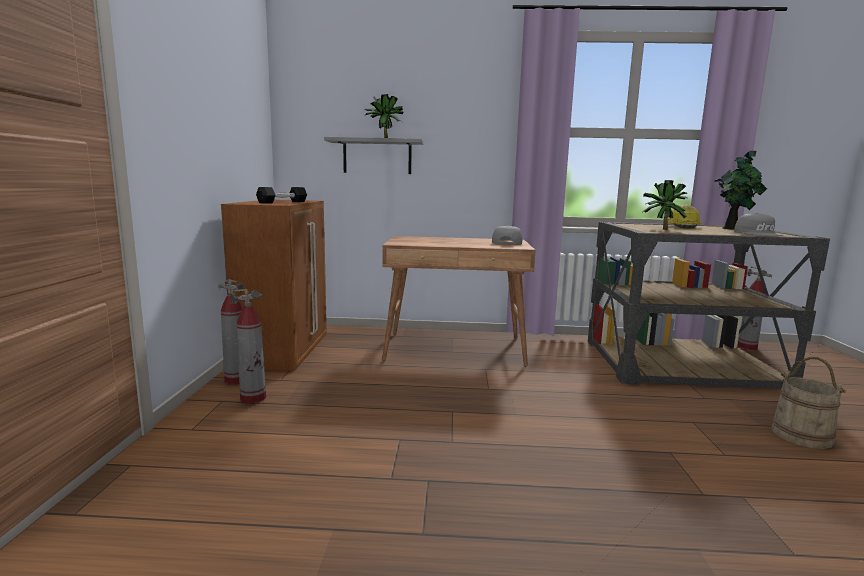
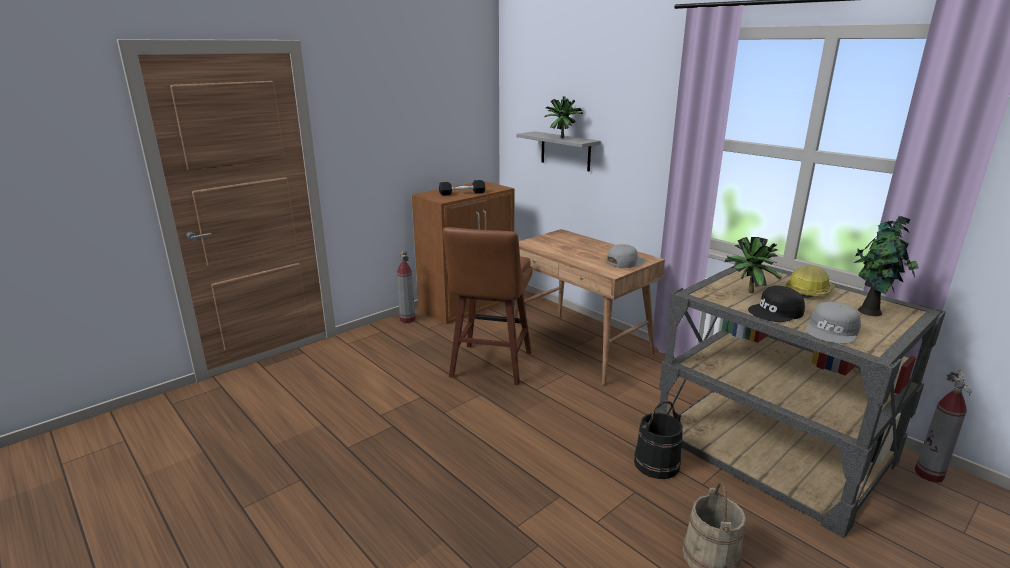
camera: 45 degrees right, 10 degrees up
(253, 398) = (397, 336): fire extinguisher -> none
(413, 387) = (490, 366): none -> brown stool
(662, 399) = (657, 464): none -> black bucket
(711, 232) = (776, 312): none -> black cap

